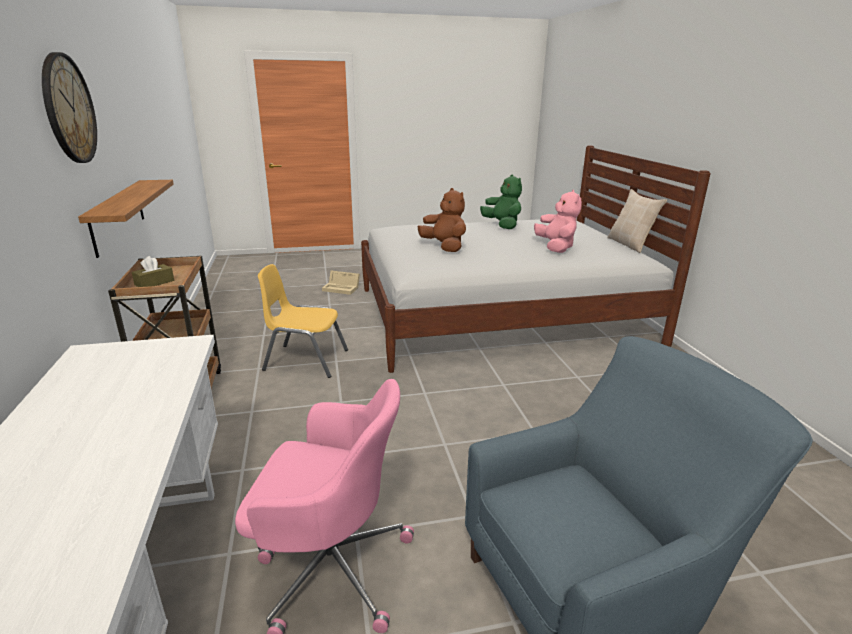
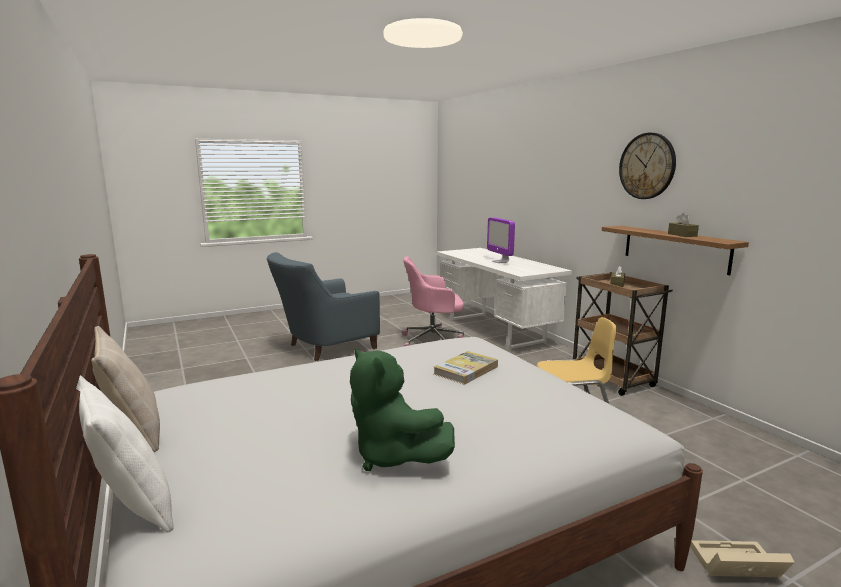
camera: 165 degrees right, 10 degrees down
(105, 421) = (500, 261): none -> monitor
(139, 190) = (682, 235): none -> brown tissue box
(444, 247) = (466, 370): brown plush toy -> book
(555, 247) = (294, 392): pink plush toy -> none
(597, 228) = (130, 505): none -> white pillow

